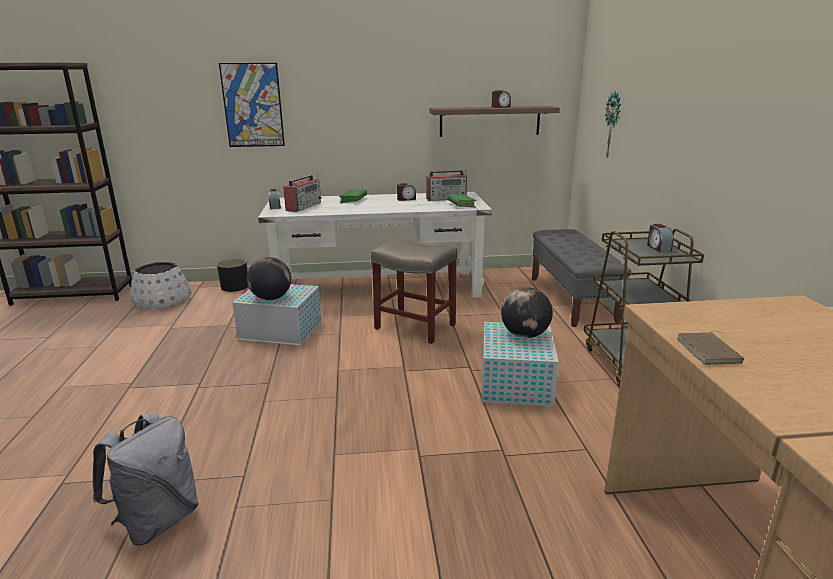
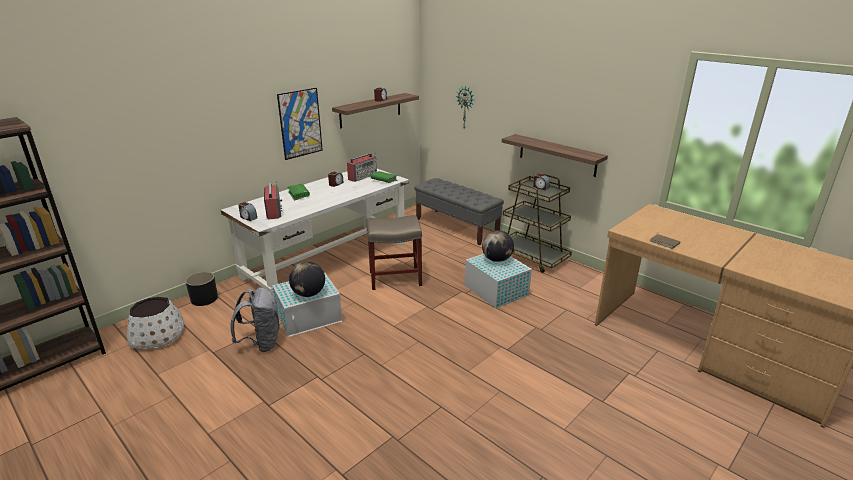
camera: 40 degrees left, 5 degrees up
(158, 520) = (436, 452): grey backpack -> grey backpack (261, 343)
(252, 105) = (195, 130): picture -> picture (300, 123)
(700, 197) = (557, 155): none -> shelf

